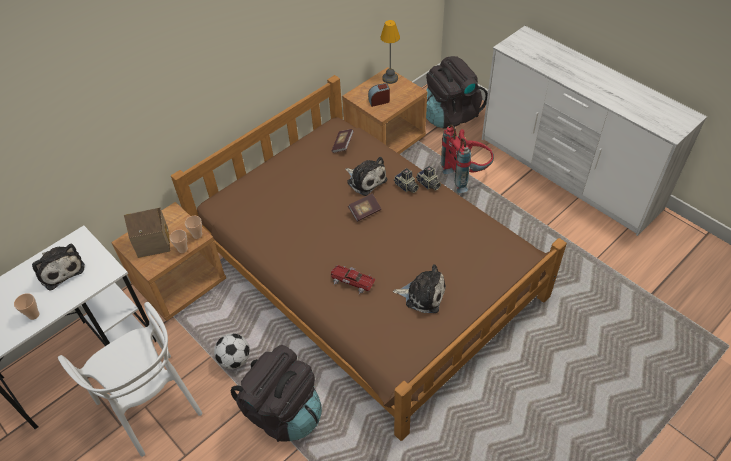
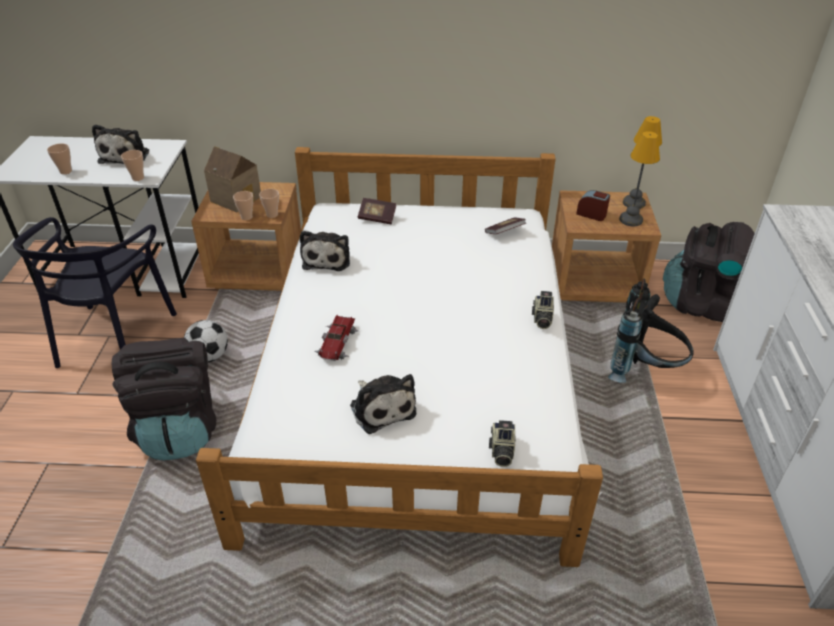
camera: 45 degrees right, 10 degrees down
(103, 277) = (138, 178): none -> cup
(151, 404) = (114, 338): white chair -> black chair
(352, 281) = (337, 343): toy car -> toy car turned 150 degrees counterclockwise
(364, 212) = (439, 297): book -> book (377, 218)
(365, 180) = (481, 273): plush toy -> plush toy (327, 258)
(367, 269) = (415, 376): brown bed -> white bed
(402, 90) = (631, 219): none -> table lamp
(406, 187) = (514, 305): camera -> camera (501, 451)
(466, 175) = (644, 370): red backpack -> black backpack

